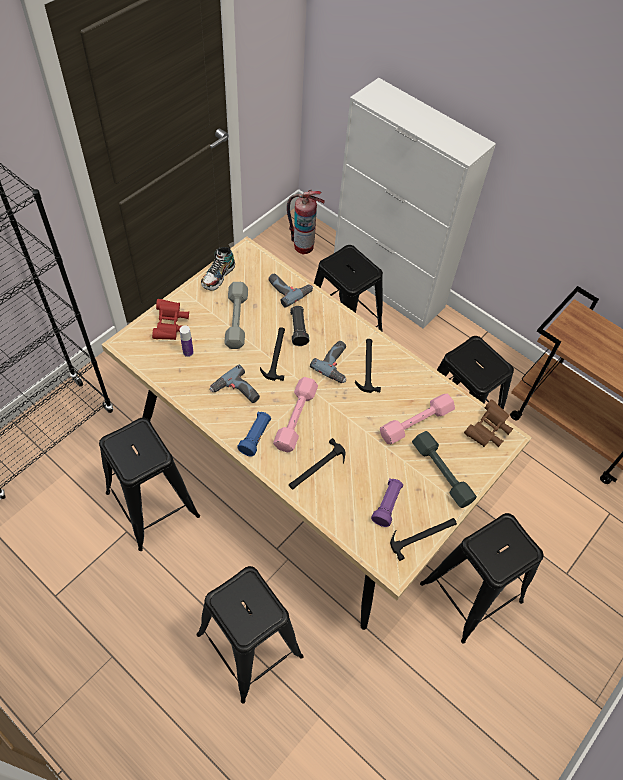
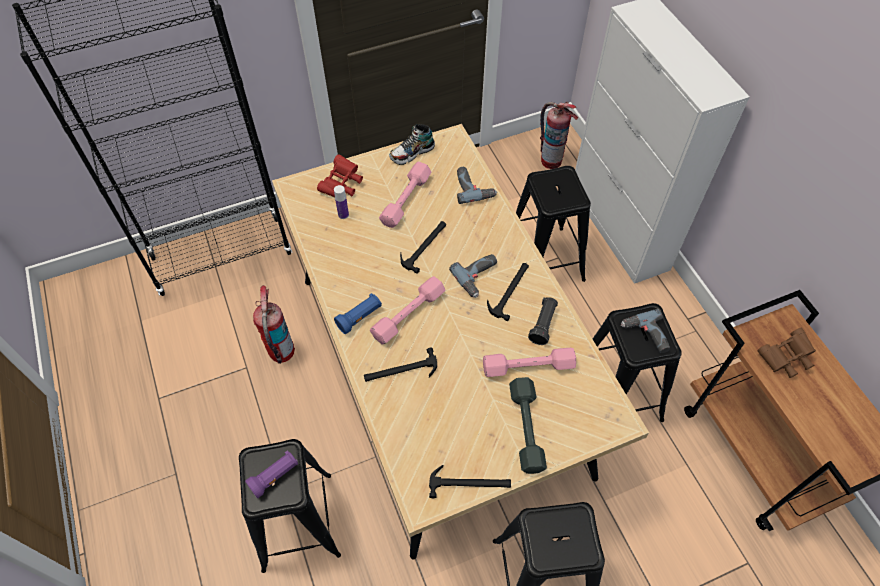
camera: 30 degrees right, 0 degrees up
(152, 504) = (281, 352): black stool -> fire extinguisher
(236, 392) = (366, 268): power drill -> power drill (646, 336)
(237, 319) = (406, 200): grey dumbbell -> pink dumbbell
(298, 330) = (460, 230): black flashlight -> black flashlight (543, 325)
(387, 505) = (450, 437): purple flashlight -> purple flashlight (275, 476)
(488, 431) = (602, 406): brown binoculars -> brown binoculars (785, 359)

